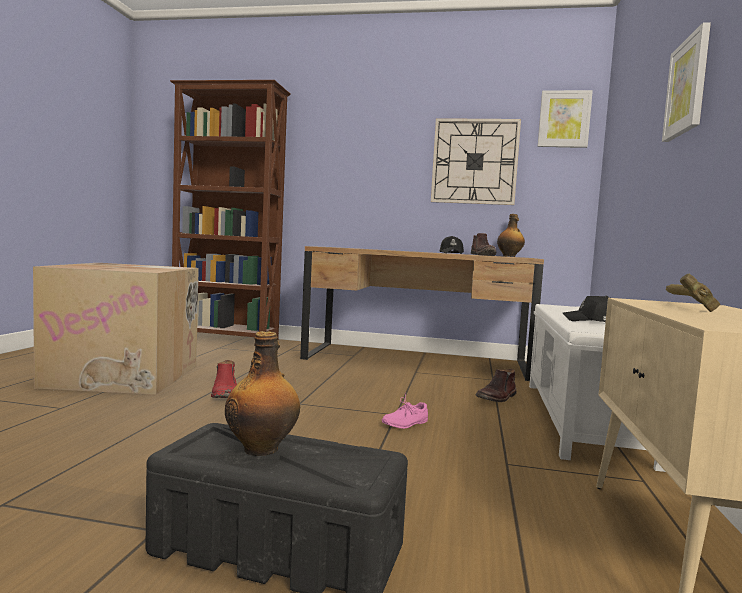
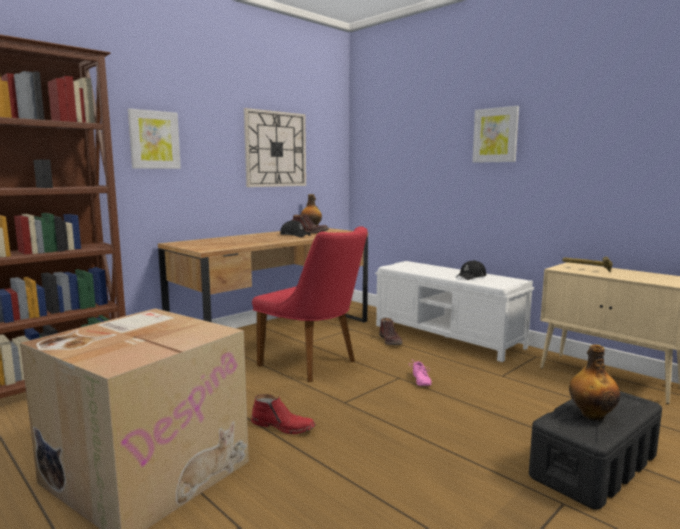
camera: 55 degrees left, 5 degrees up
(368, 382) = (314, 364): none -> red chair
(564, 119) = (328, 116): picture -> picture (154, 140)

